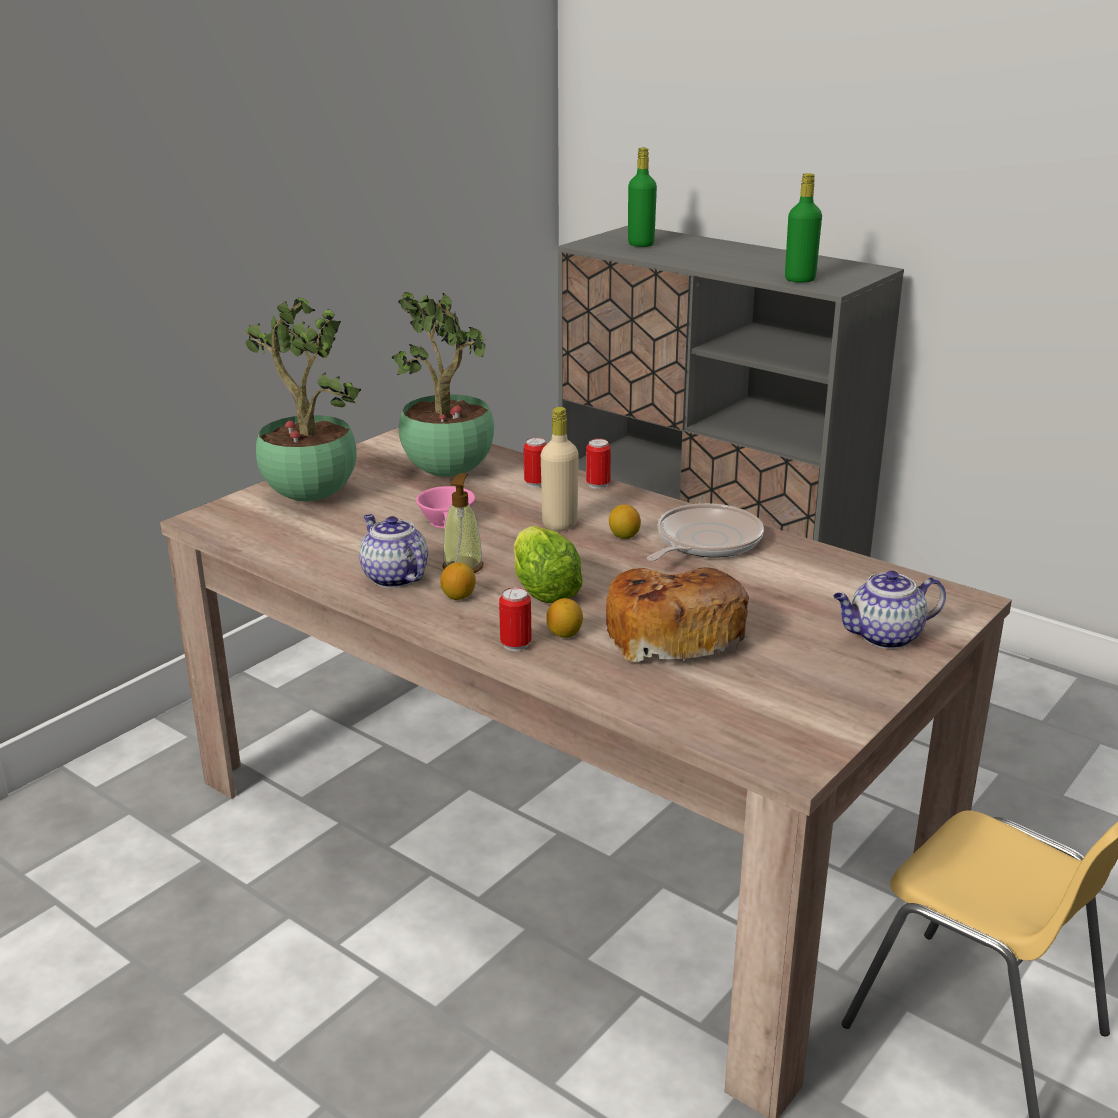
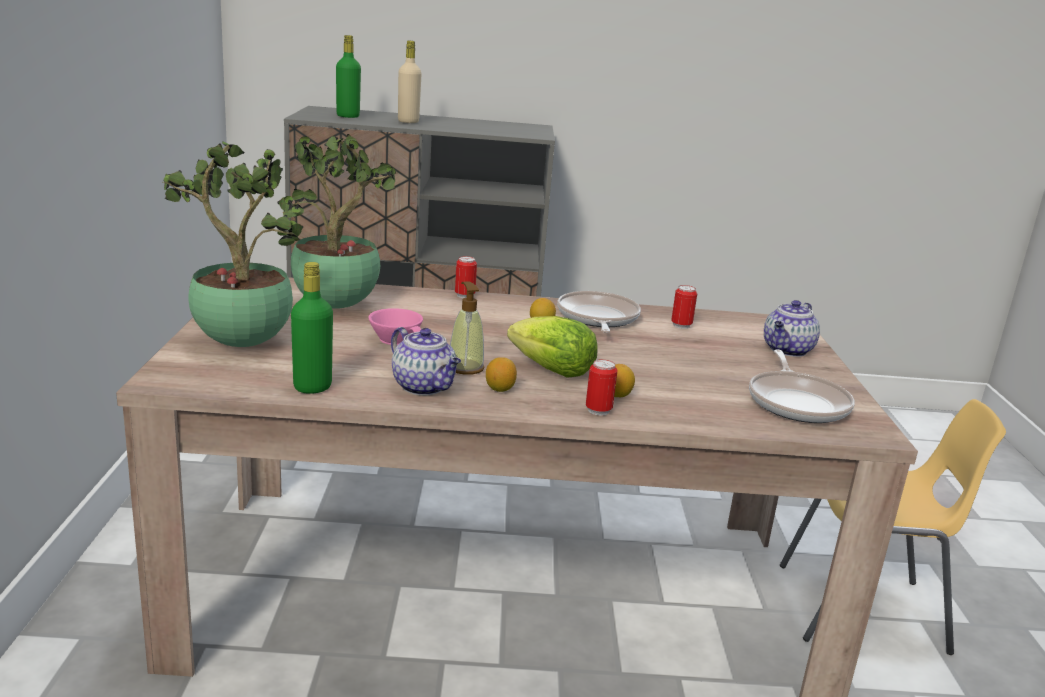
camera: 40 degrees left, 5 degrees down
(393, 577) = (425, 387): teapot -> teapot turned 150 degrees counterclockwise
(536, 483) = (418, 302): can -> can (681, 325)
(559, 524) = (484, 325): beige bottle -> beige bottle (408, 122)
(672, 633) = (678, 377): bread -> none
(764, 700) = (797, 402): none -> frying pan
(800, 279) = (507, 132): green bottle -> green bottle (312, 387)

